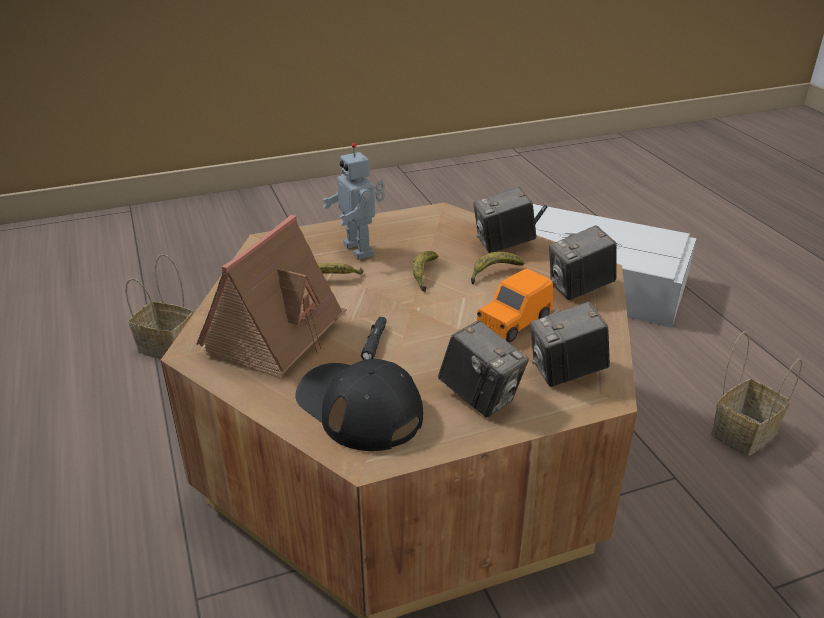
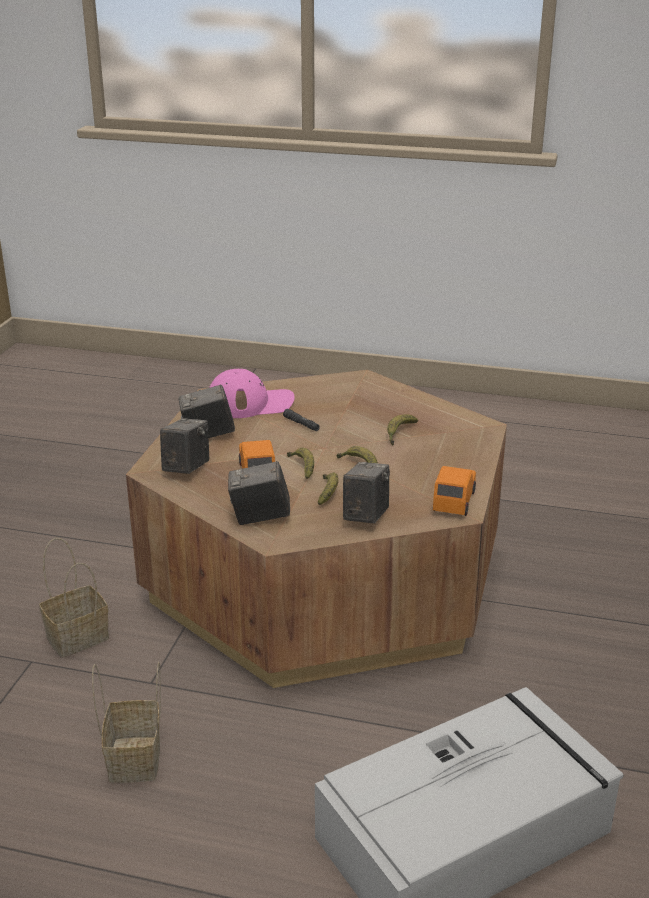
camera: 125 degrees right, 5 degrees down
(165, 347) = (566, 512): basket -> basket (79, 636)
(277, 334) = (351, 401): toy house -> none
(359, 407) = (250, 403): black cap -> pink cap
(360, 250) = (429, 455): toy robot -> none
(429, 218) = (454, 501): none -> orange toy car
(467, 303) = (303, 467): none -> banana
(579, 289) = (260, 517): camera -> camera turned 105 degrees counterclockwise

